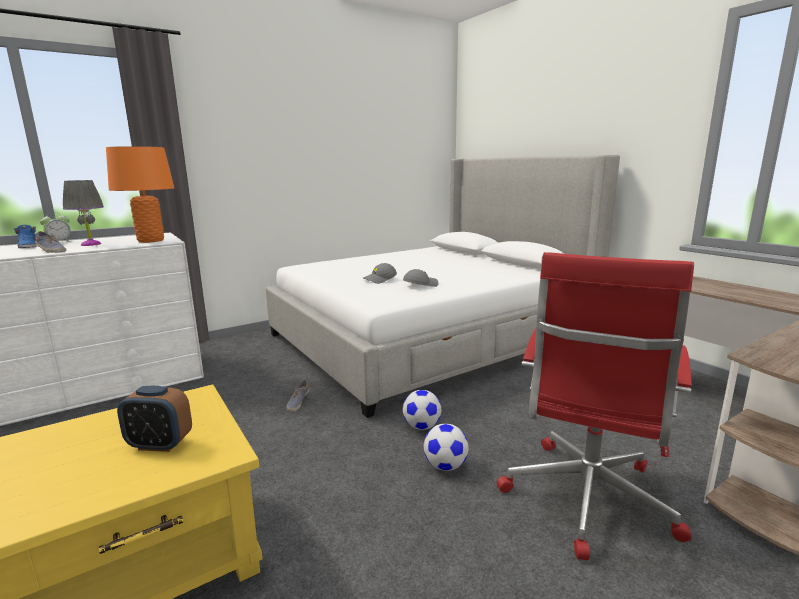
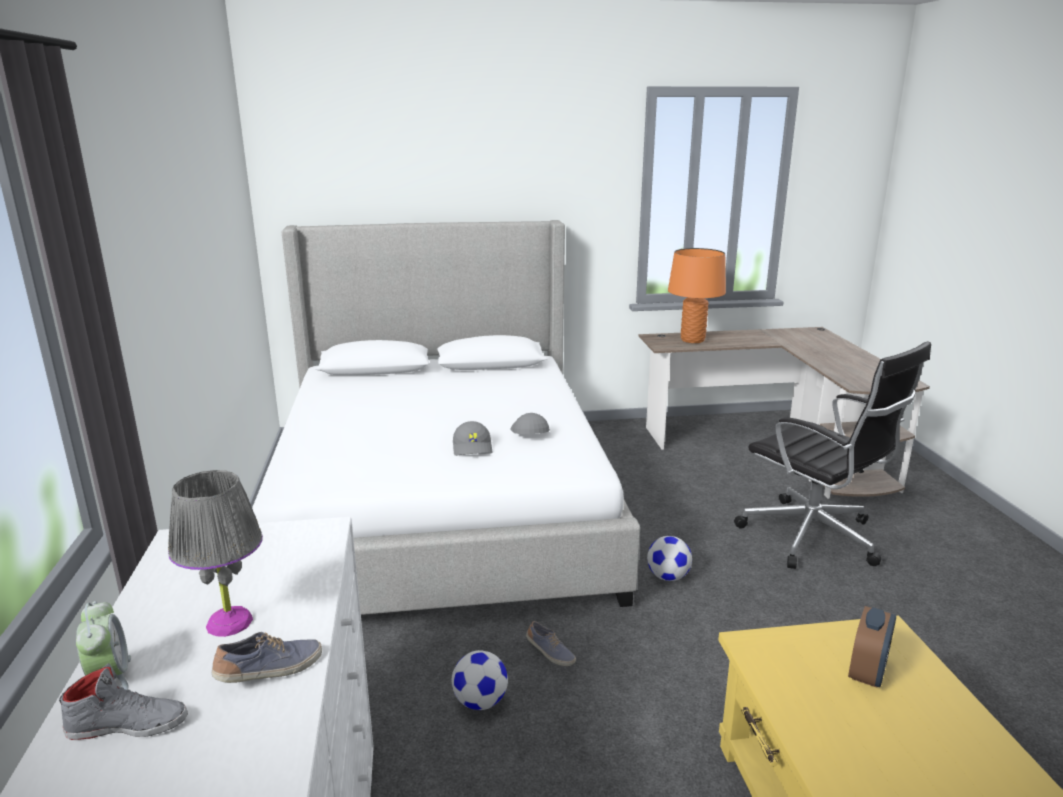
camera: 65 degrees left, 5 degrees up
(28, 247) = (128, 724): blue shoe -> grey shoe
(151, 241) = (283, 549): orange table lamp -> orange table lamp (692, 340)
(445, 466) = (745, 584): football -> football (480, 702)
(586, 500) = (814, 538): red office chair -> black office chair

